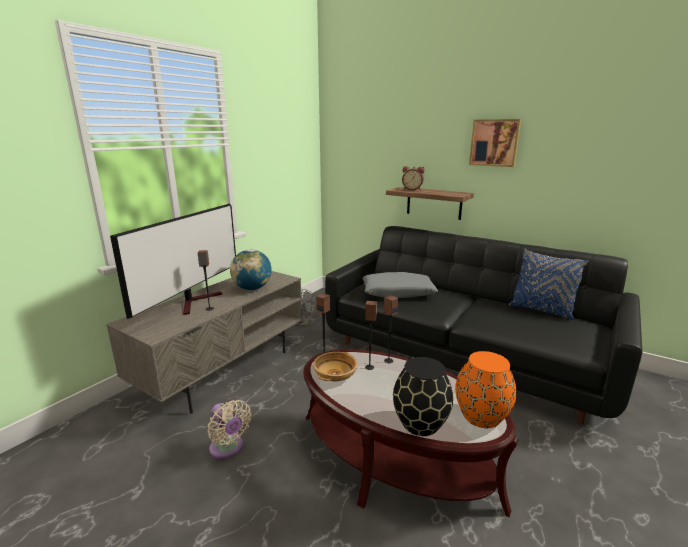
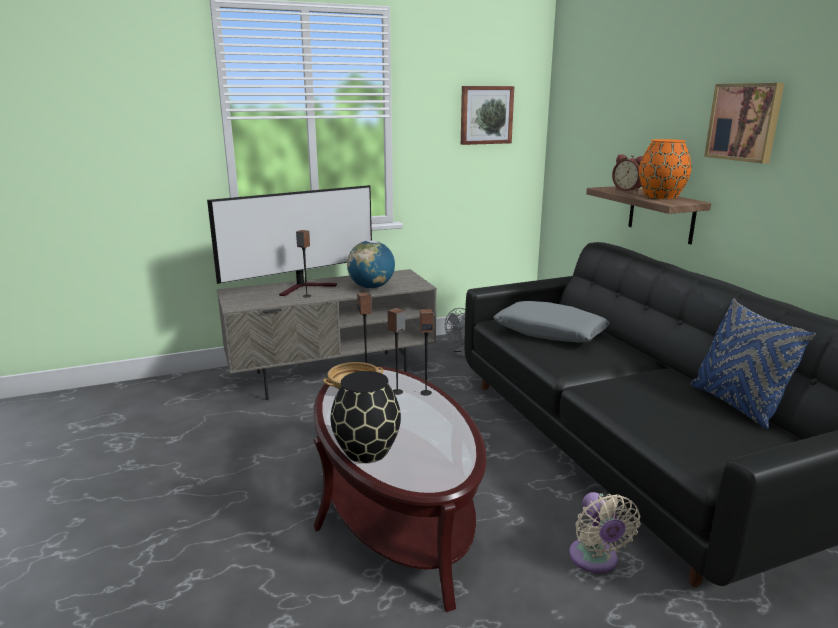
camera: 35 degrees right, 0 degrees up
(228, 449) = (264, 438): beige fan -> beige fan (595, 560)
(287, 142) = (486, 115): none -> picture
(482, 417) = (438, 471): orange vase -> orange vase (661, 197)

